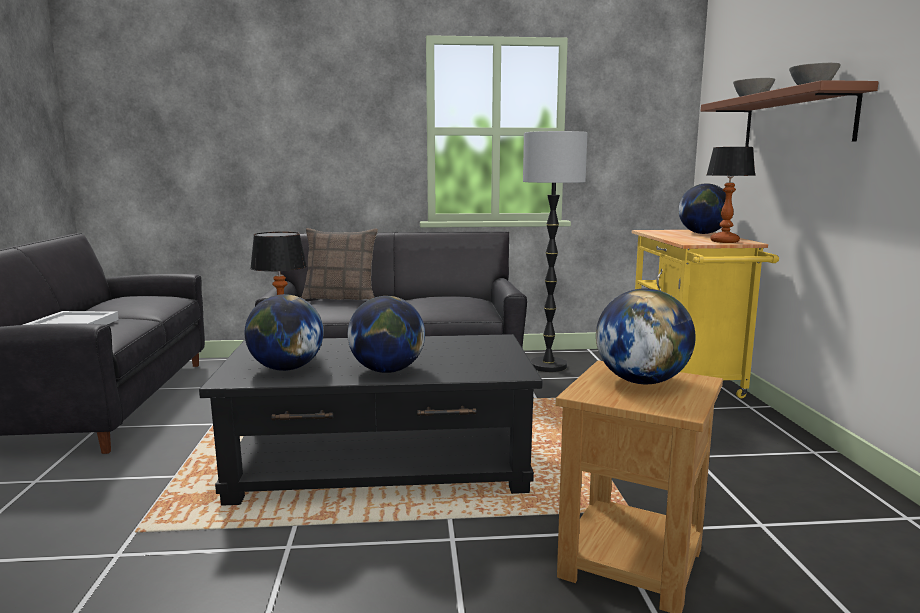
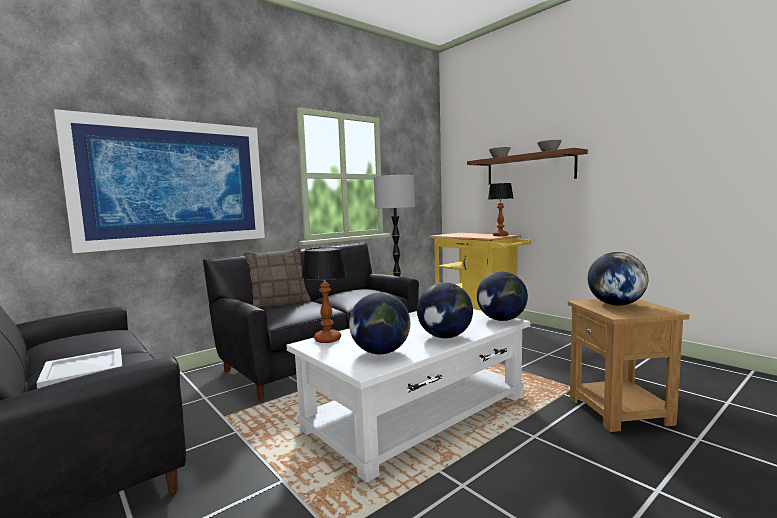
camera: 35 degrees left, 5 degrees down
(262, 143) = (173, 183): none -> picture
(382, 466) = (418, 413): black coffee table -> white coffee table
(702, 233) = (471, 234): globe -> globe (501, 320)

